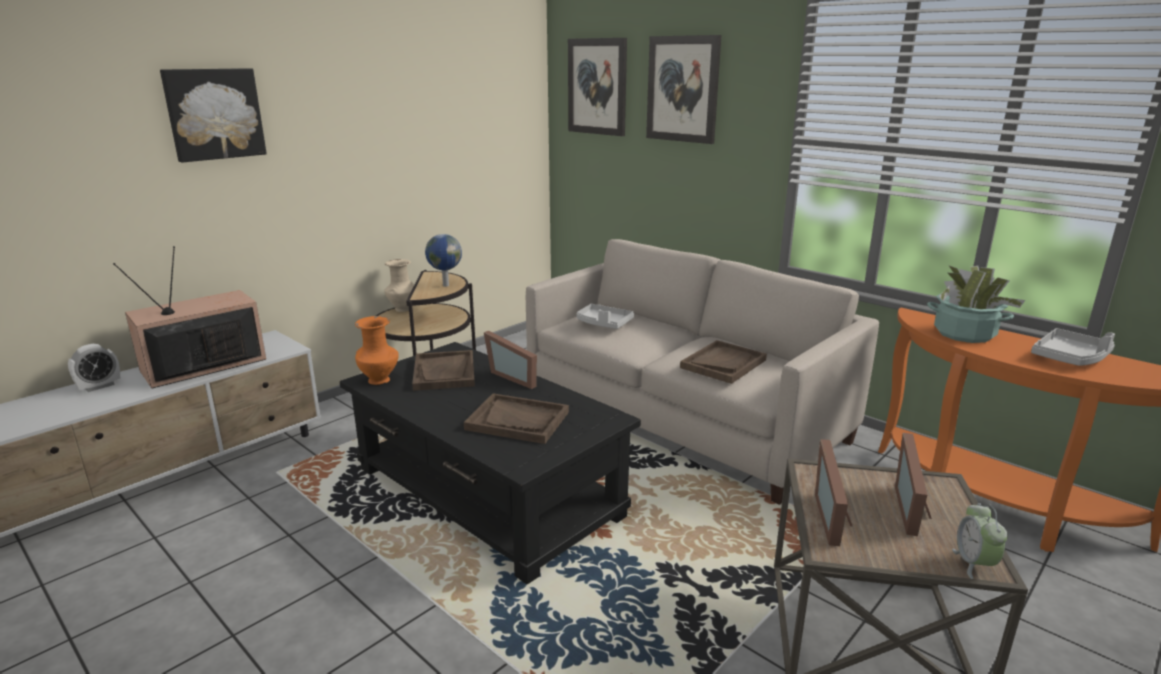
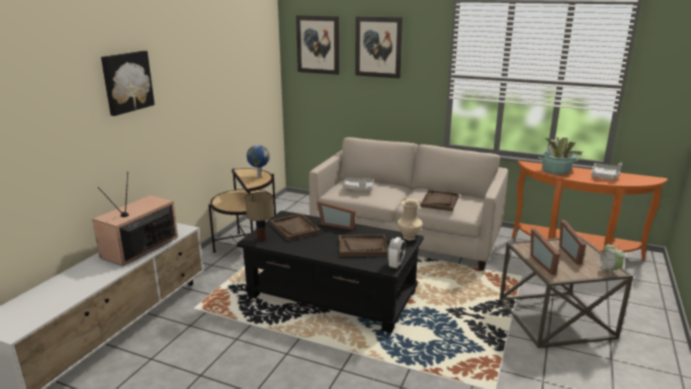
camera: 20 degrees left, 0 degrees up
(99, 386) = (83, 270): alarm clock -> alarm clock (396, 264)
(380, 380) = (262, 239): orange vase -> table lamp
(402, 309) = (224, 195): beige vase -> beige vase (409, 238)

